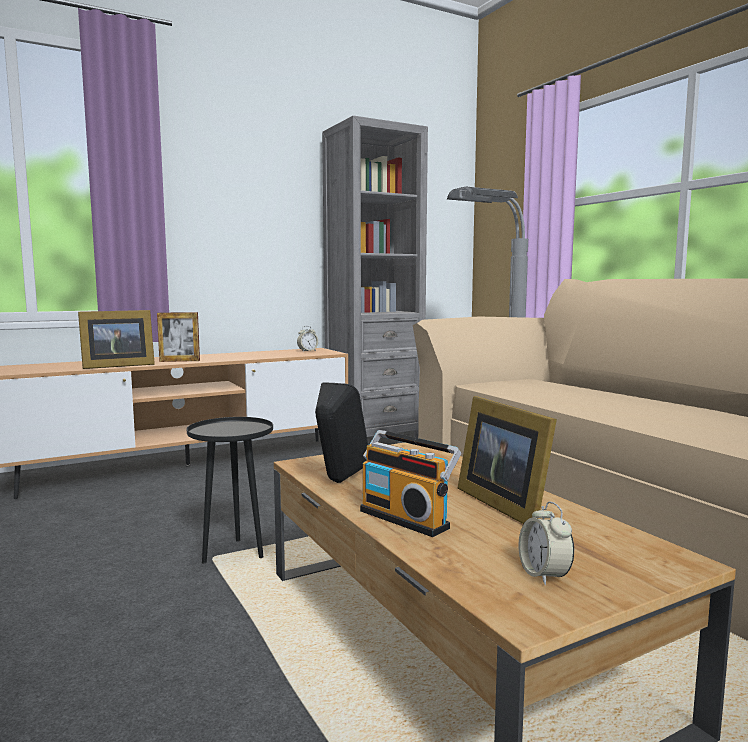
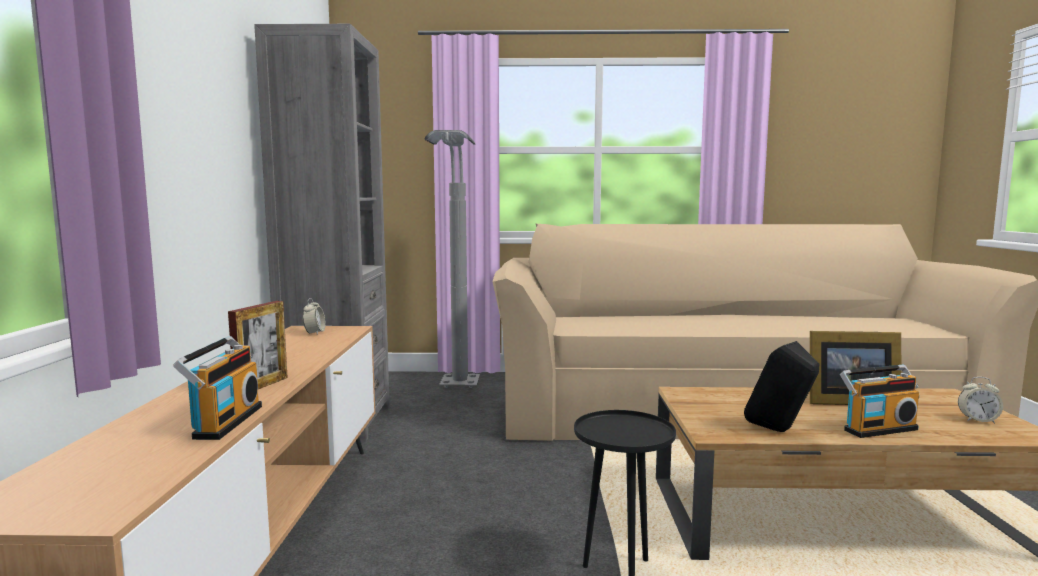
camera: 60 degrees left, 0 degrees up
(116, 366) = (224, 422): picture frame -> radio

